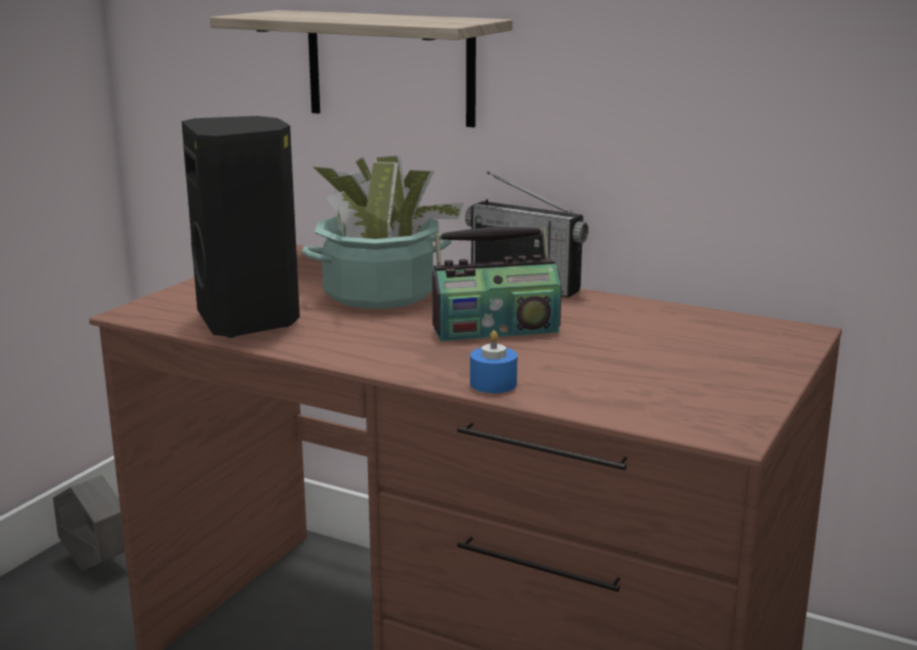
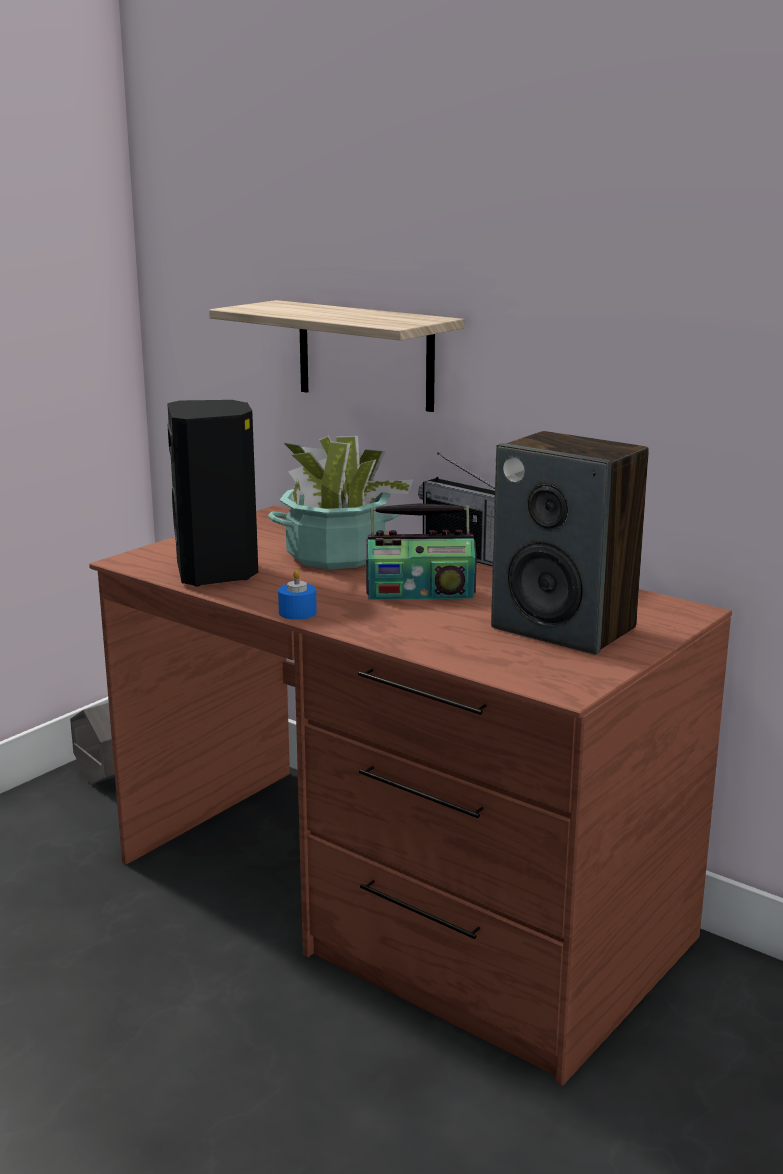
camera: 10 degrees right, 0 degrees up
(493, 383) = (393, 637): blue candle -> blue candle (297, 612)
(680, 360) = (565, 628): none -> speaker

